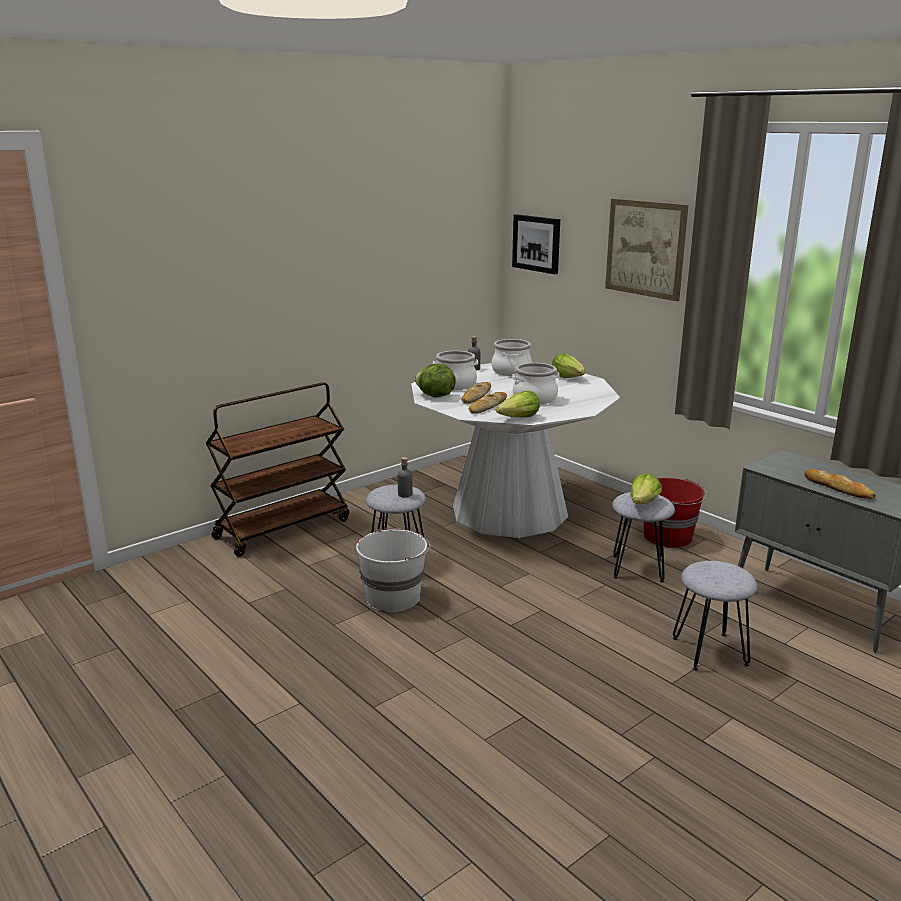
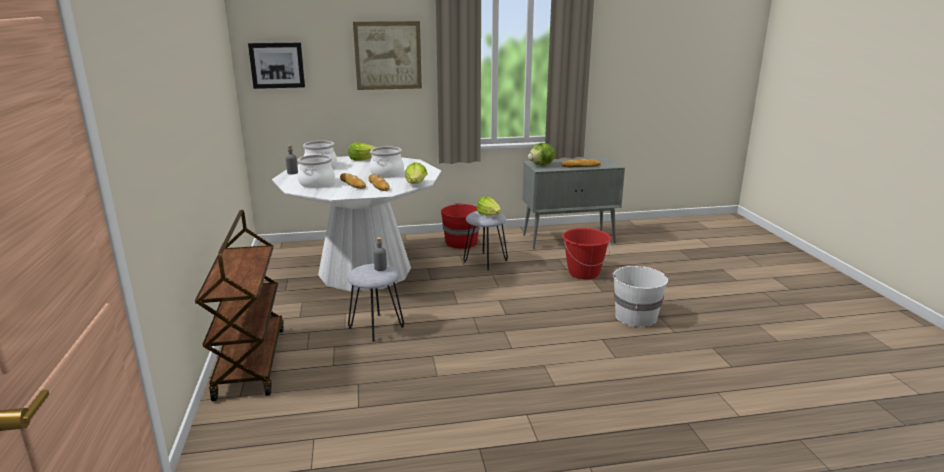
camera: 60 degrees left, 0 degrees up
(394, 597) = (427, 342): white bucket -> white bucket (635, 316)
(435, 396) = (330, 192): lettuce -> lettuce (541, 165)
(710, 651) = (583, 273): grey stool -> red bucket

